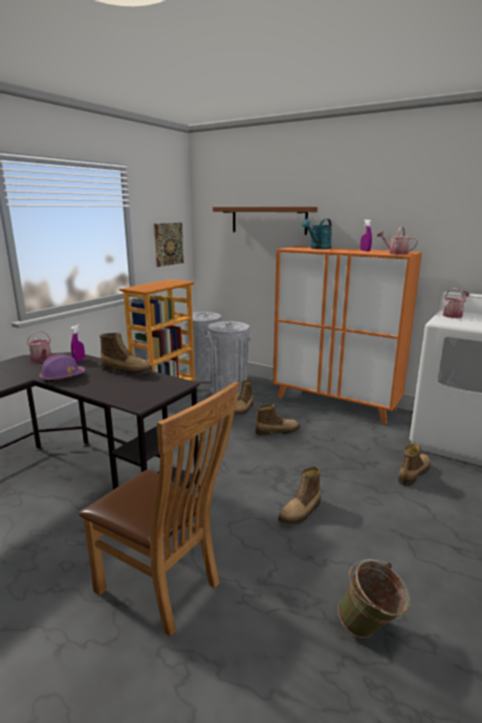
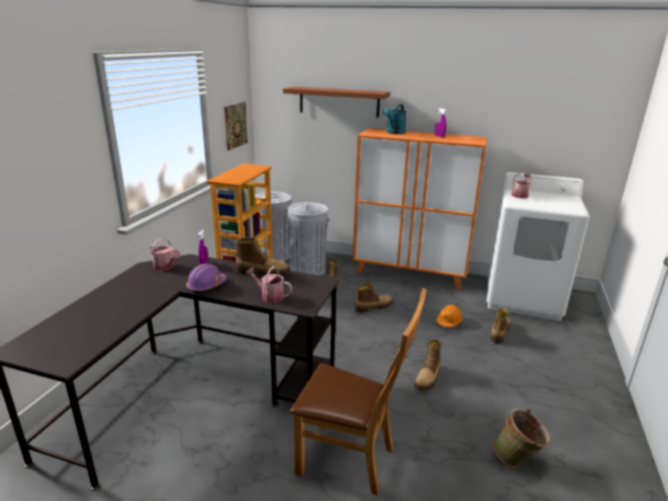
camera: 15 degrees left, 5 degrees up
(356, 455) = (449, 321): none -> orange hard hat
(395, 253) = (469, 140): watering can -> watering can (269, 296)

